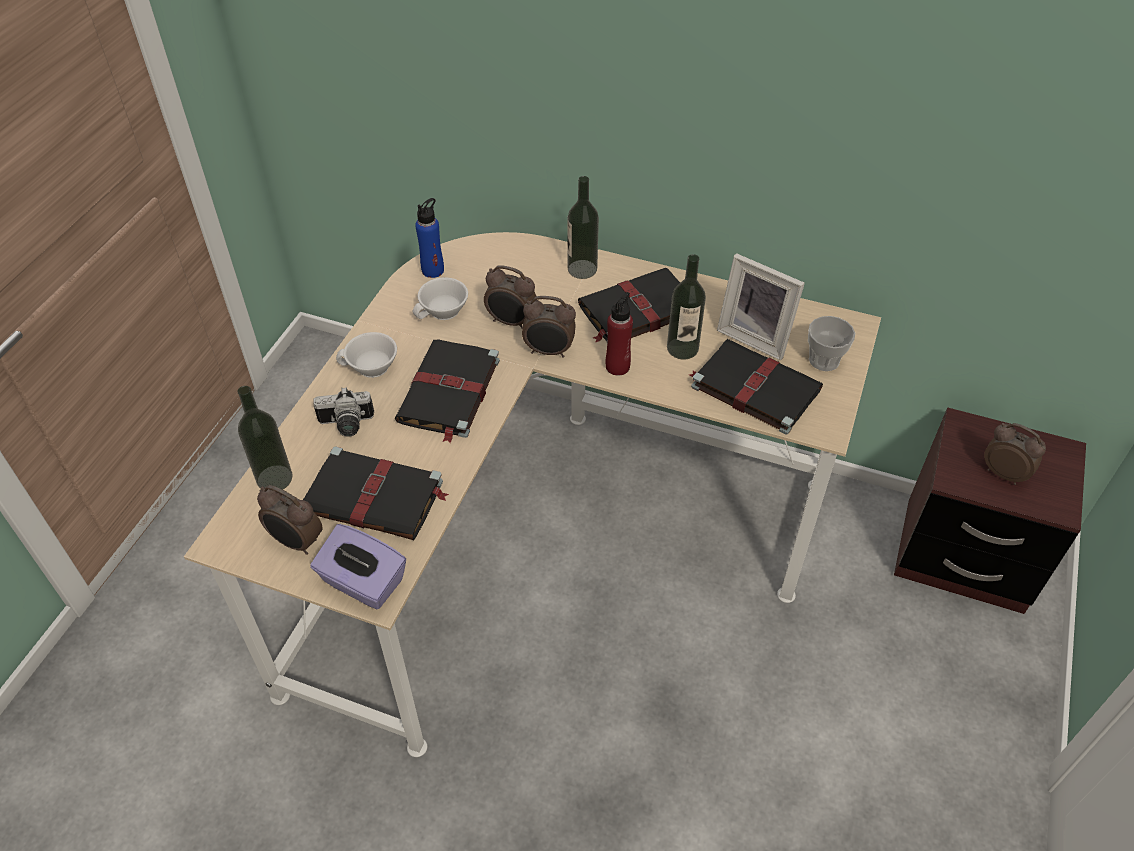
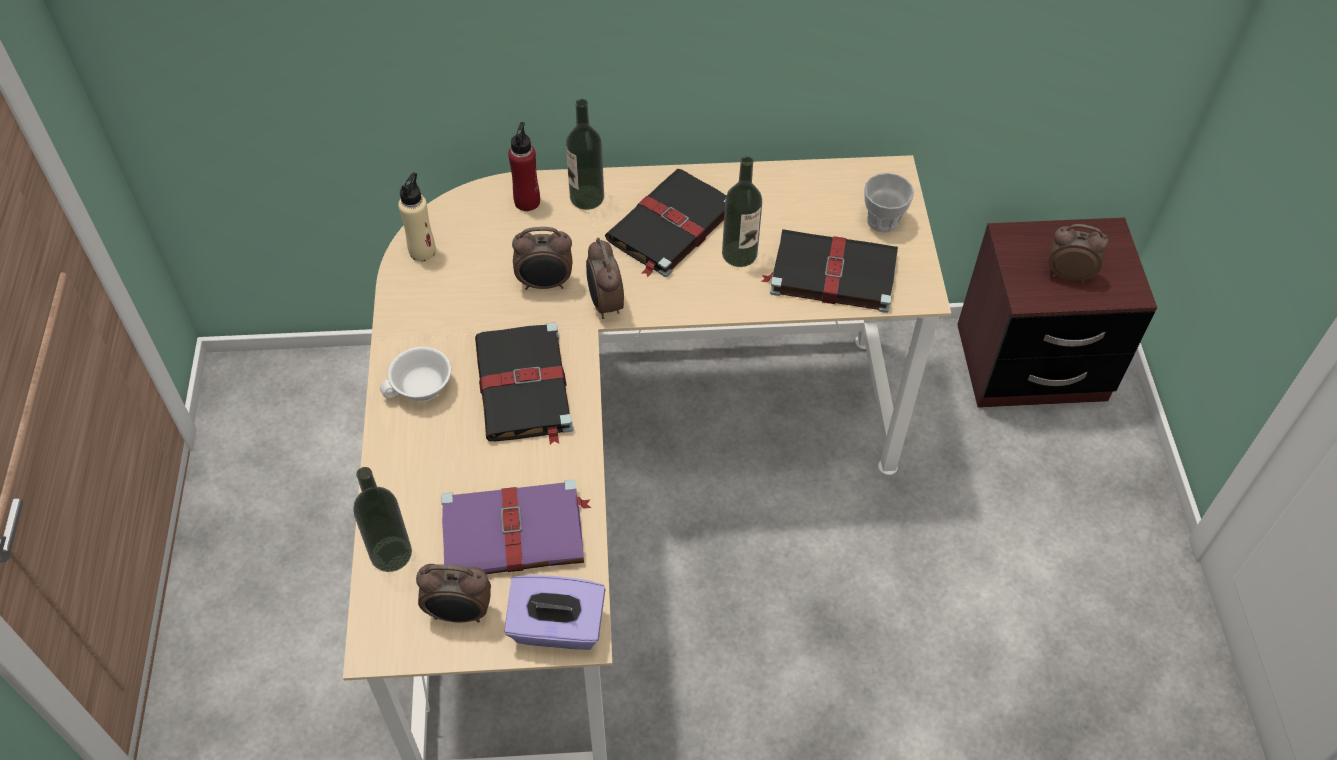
camera: 25 degrees left, 5 degrees up
(346, 425) = (434, 465): camera -> none
(376, 498) = (515, 532): black book -> purple book
(433, 270) = (422, 251): blue bottle -> beige bottle
(444, 312) = (464, 296): white cup -> none
(549, 351) = (605, 304): alarm clock -> alarm clock turned 90 degrees clockwise
(617, 366) = (685, 296): red bottle -> red bottle (527, 201)
(756, 336) = (804, 216): picture frame -> none

